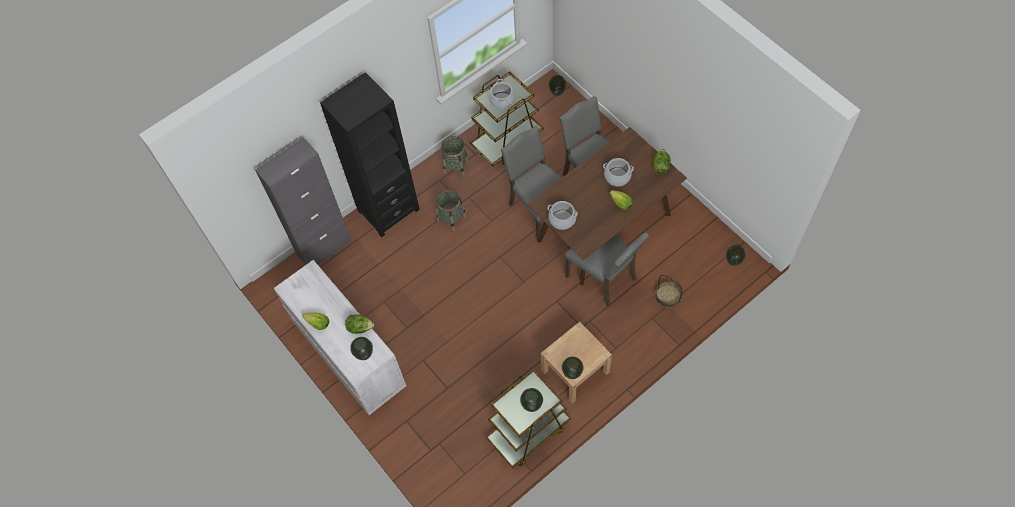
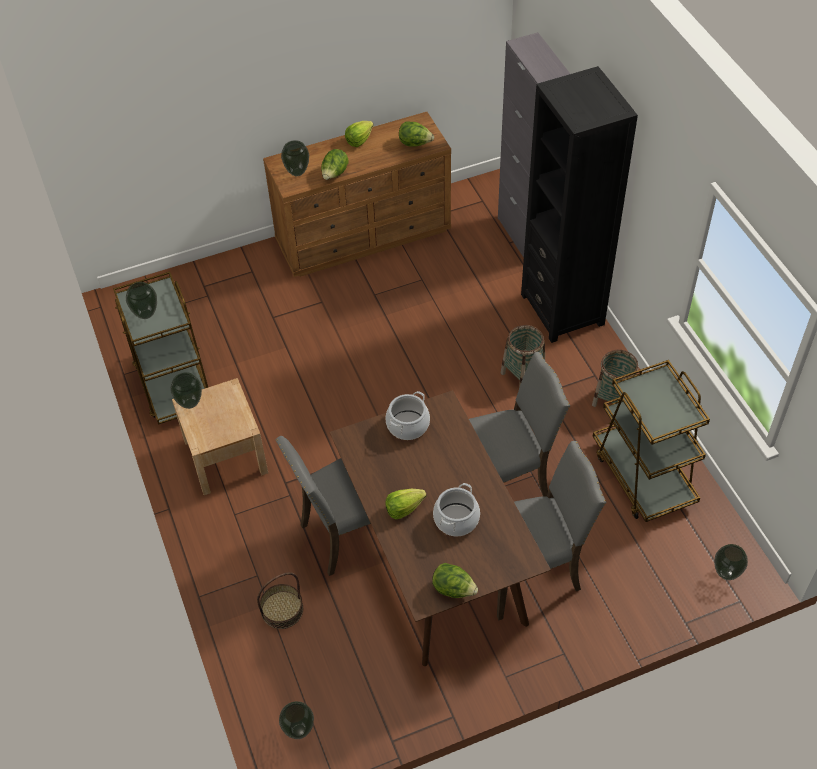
camera: 105 degrees right, 10 degrees down
(313, 284) = (415, 143): none -> lettuce
(349, 354) = (364, 235): white dresser -> brown dresser
(502, 100) = (654, 399): cooking pot -> none

